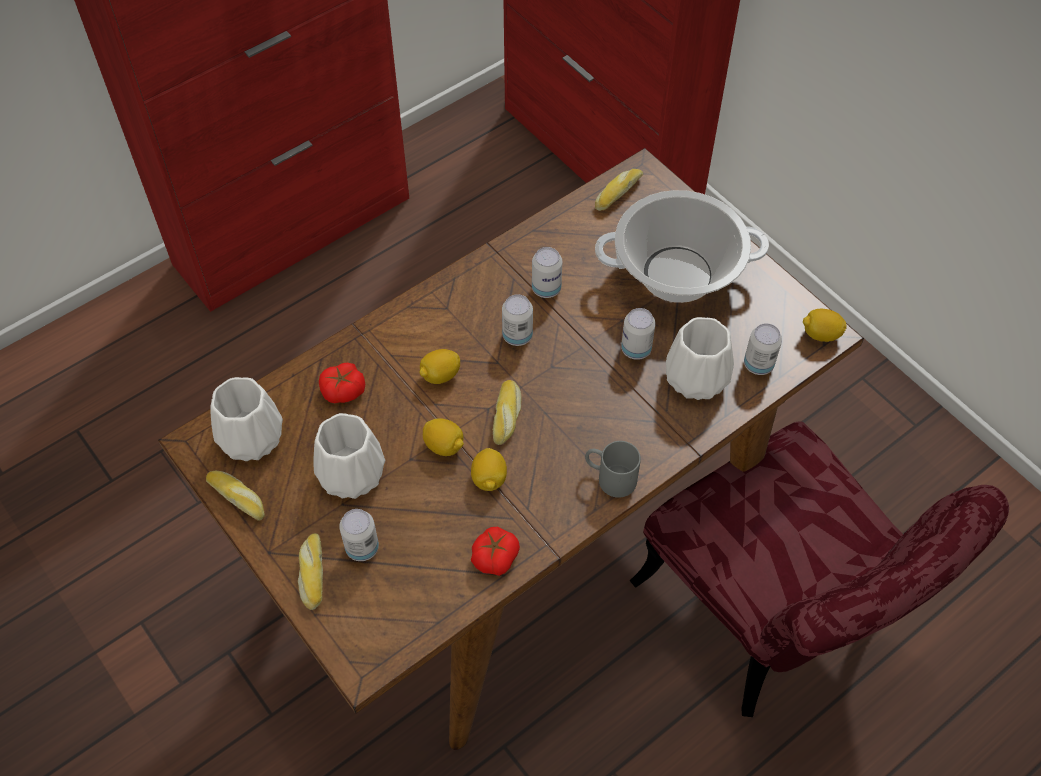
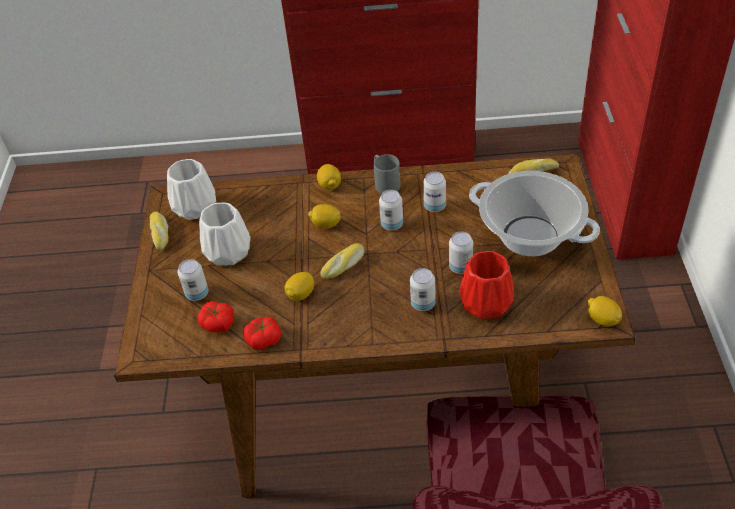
camera: 40 degrees right, 10 degrees down
(311, 574) = (159, 293): bread -> none
(343, 390) = (265, 207): tomato -> tomato (217, 323)
(444, 446) = (292, 263): lemon -> lemon (329, 185)
(609, 478) = (373, 332): grey mug -> grey mug (384, 183)
(695, 379) = (484, 303): white vase -> red vase
(758, 364) = (538, 316): can -> can (423, 303)

